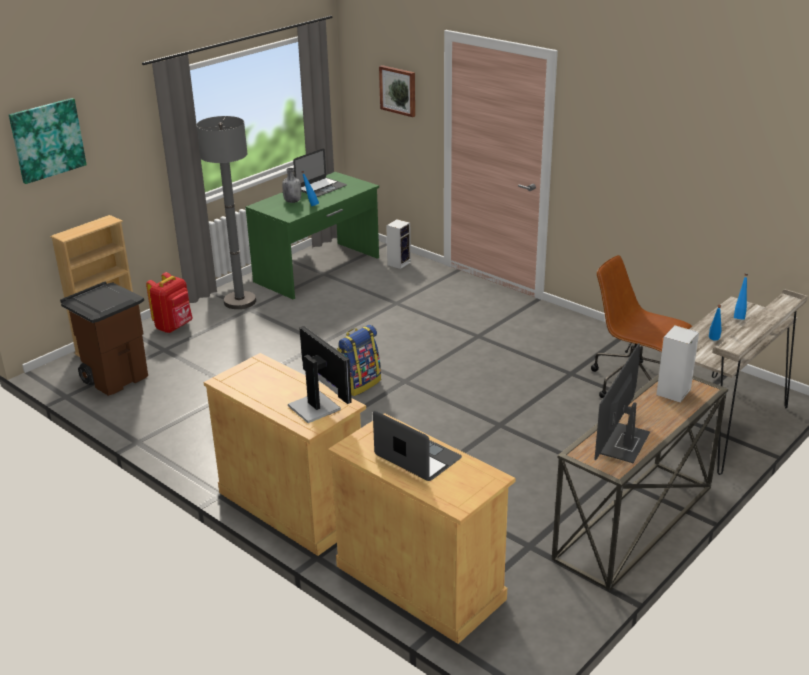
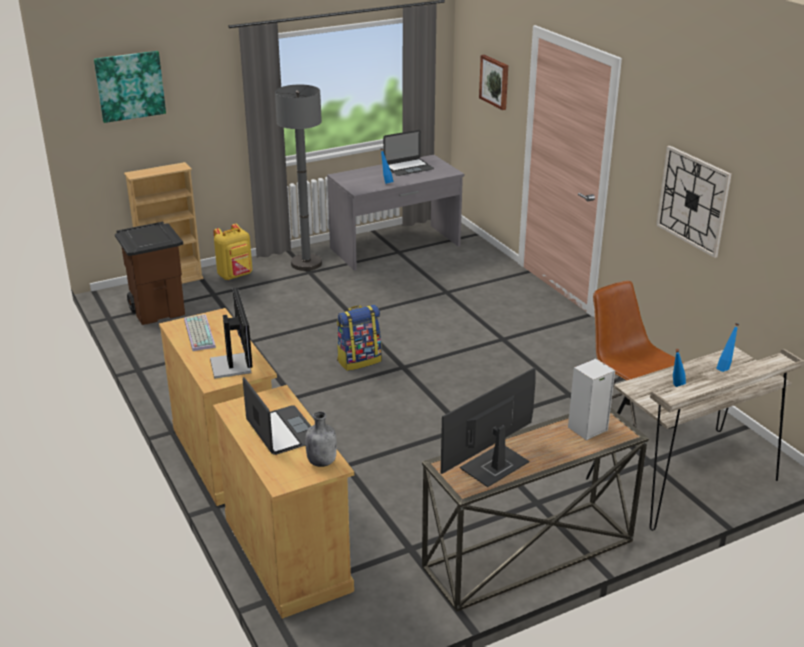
camera: 20 degrees right, 0 degrees up
(174, 327) = (235, 275): red backpack -> yellow backpack
(253, 383) = (198, 333): none -> keyboard
(292, 201) = (372, 176): grey bottle -> grey bottle (322, 461)
(318, 270) = (396, 247): green desk -> grey desk
(399, 263) = (475, 254): speaker -> none
(655, 172) = (693, 200): none -> wall clock

